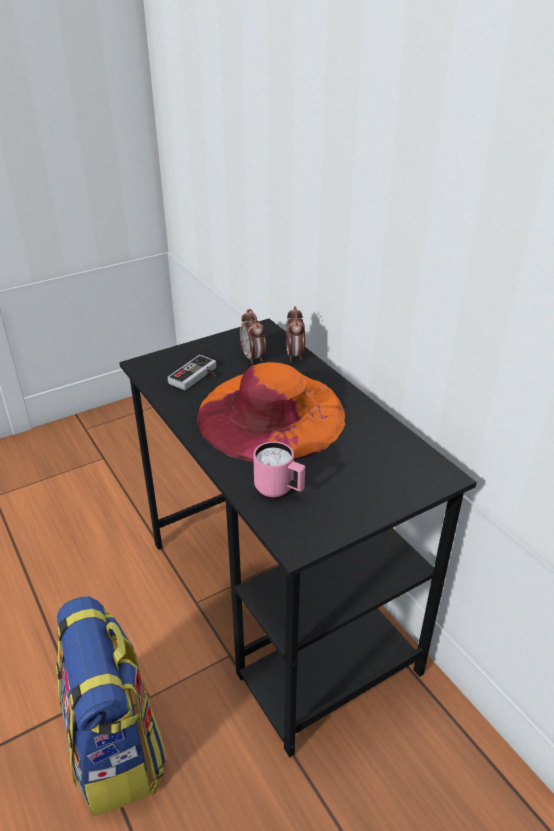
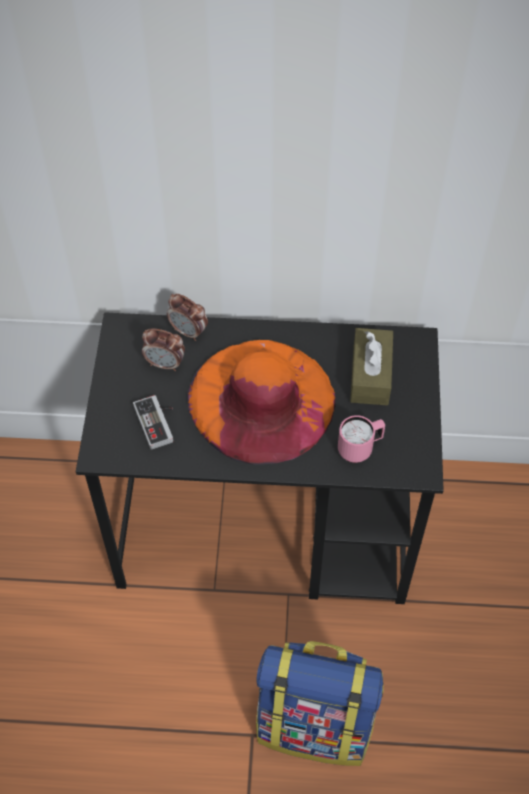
camera: 55 degrees left, 20 degrees up
(368, 462) = (370, 375): none -> brown tissue box

